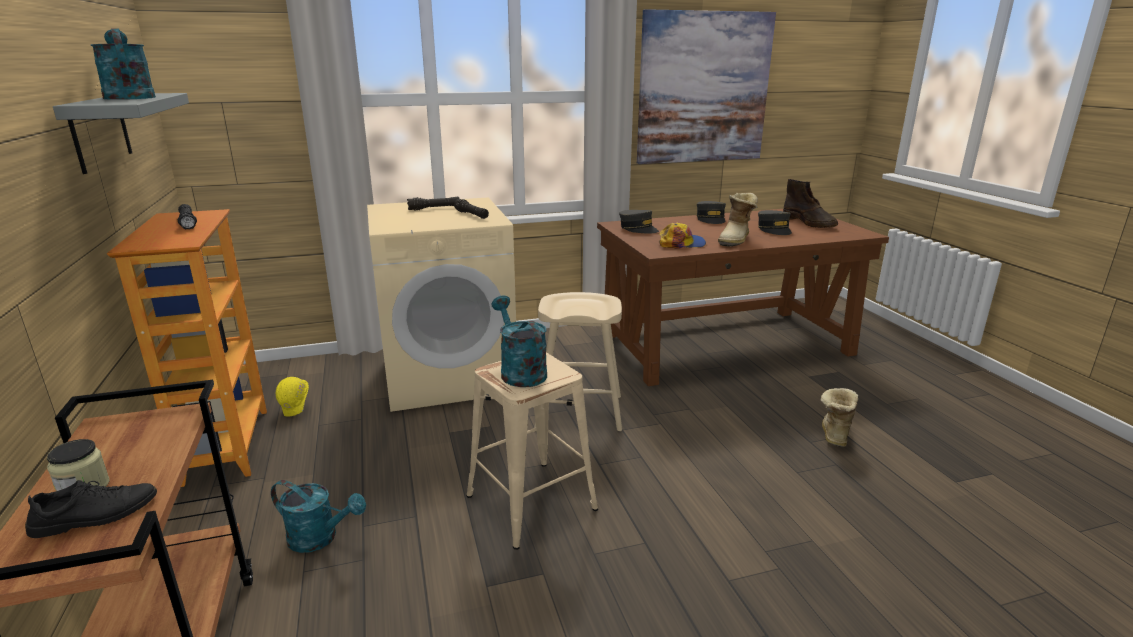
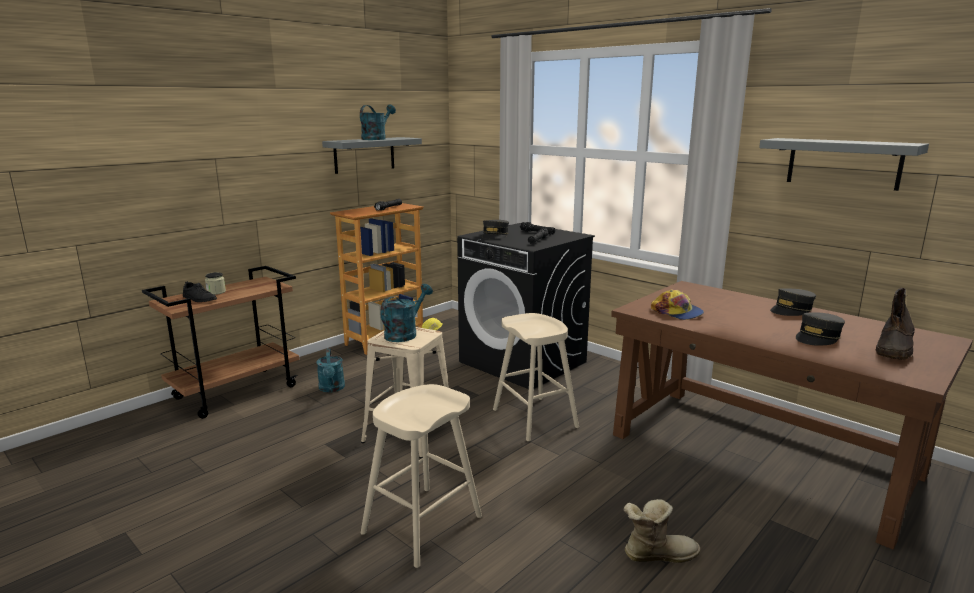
camera: 60 degrees right, 5 degrees down
(449, 375) = (523, 362): beige washing machine -> black washing machine
(638, 229) = (691, 294): grey cap -> grey cap (495, 235)
(703, 88) = (843, 163): picture -> grey shelf
(735, 549) = (422, 525): none -> beige stool
(736, 240) = (736, 328): boot -> none

